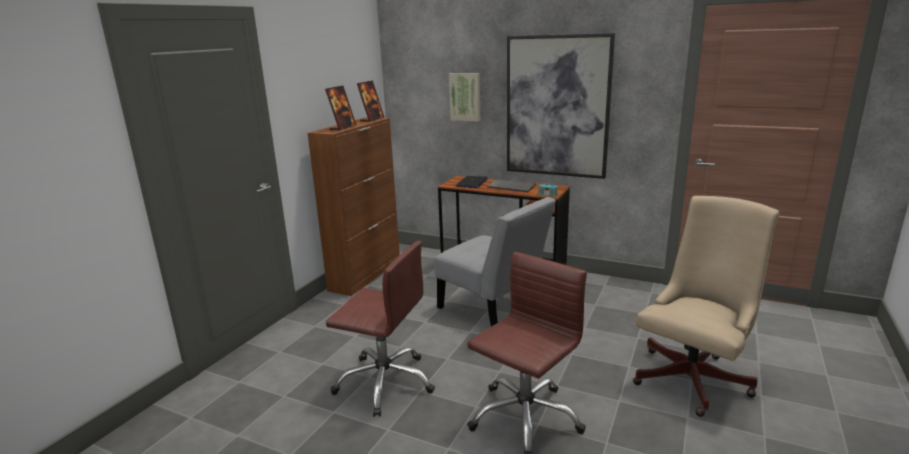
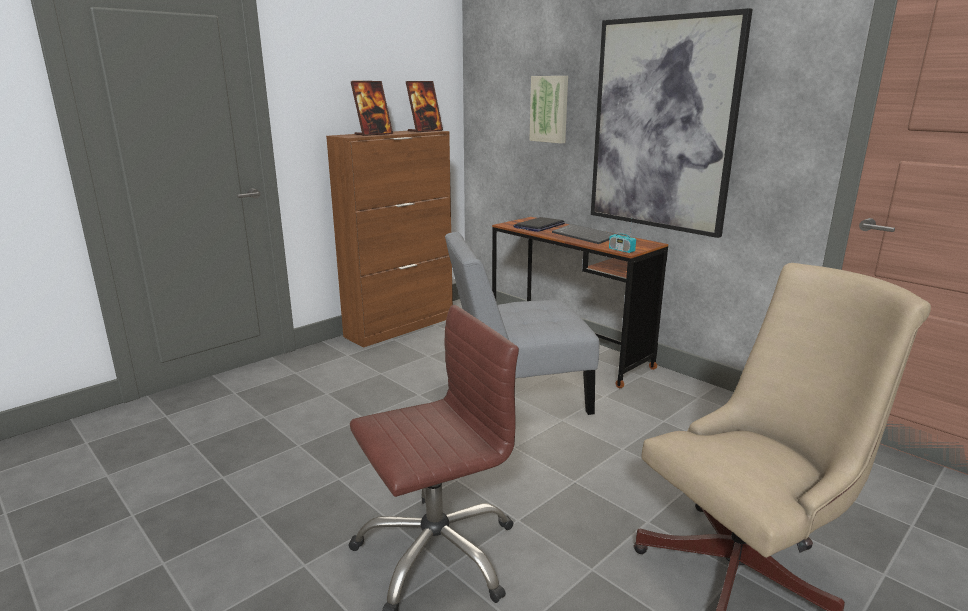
camera: 20 degrees right, 0 degrees up
(385, 382) = (309, 457): brown office chair -> none
(493, 308) = (517, 396): grey chair -> grey chair turned 105 degrees clockwise

